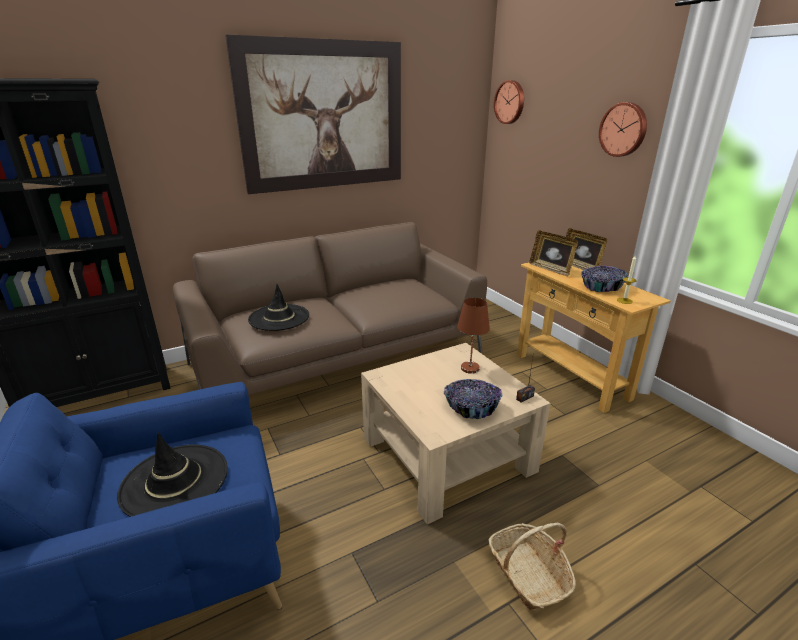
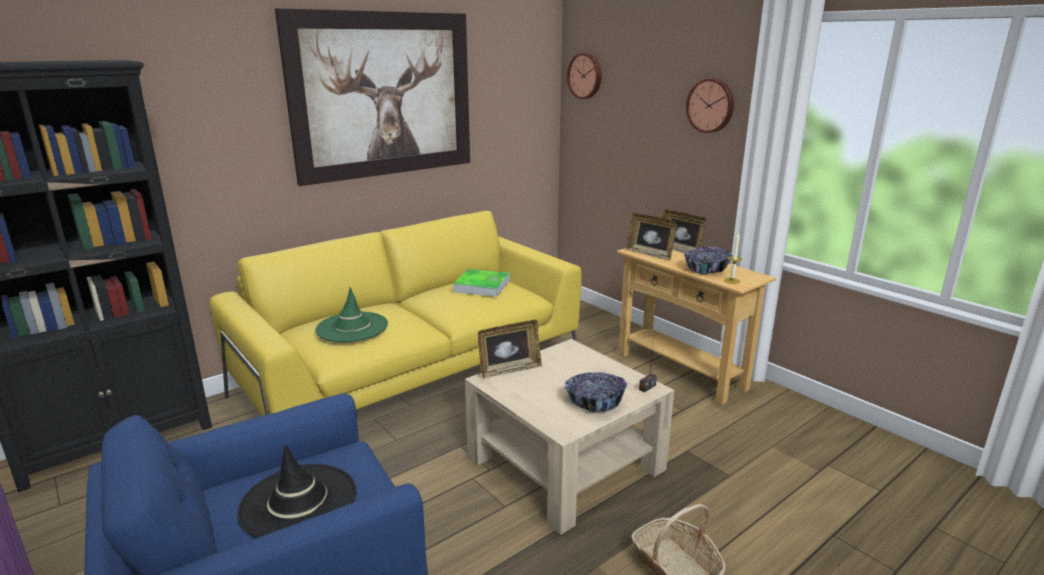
camera: 10 degrees left, 5 degrees down
(279, 317) = (352, 327): black hat -> green hat
(338, 357) = (414, 374): brown sofa -> yellow sofa
(398, 288) = (482, 286): none -> tray
(402, 368) = (509, 370): none -> picture frame
(469, 368) = (582, 363): brown table lamp -> none

